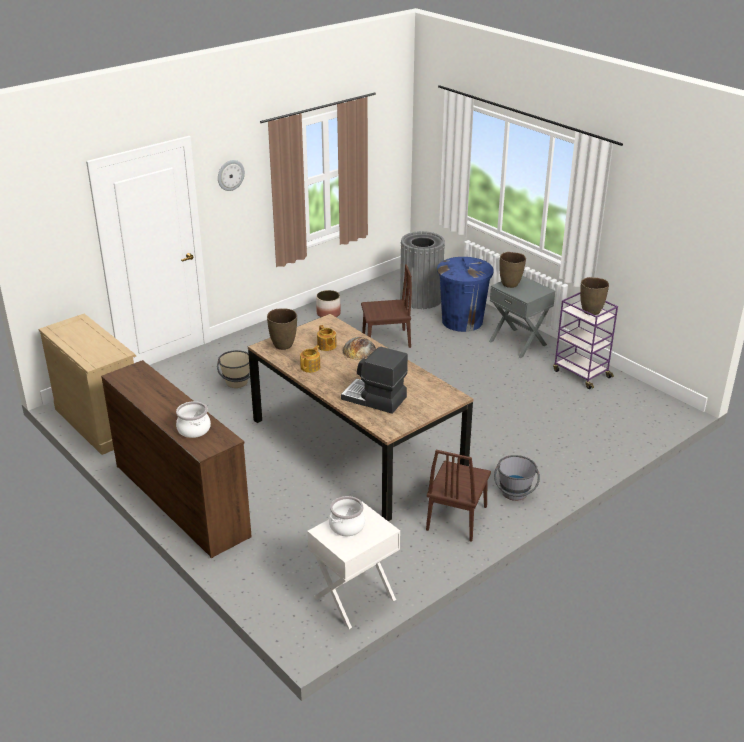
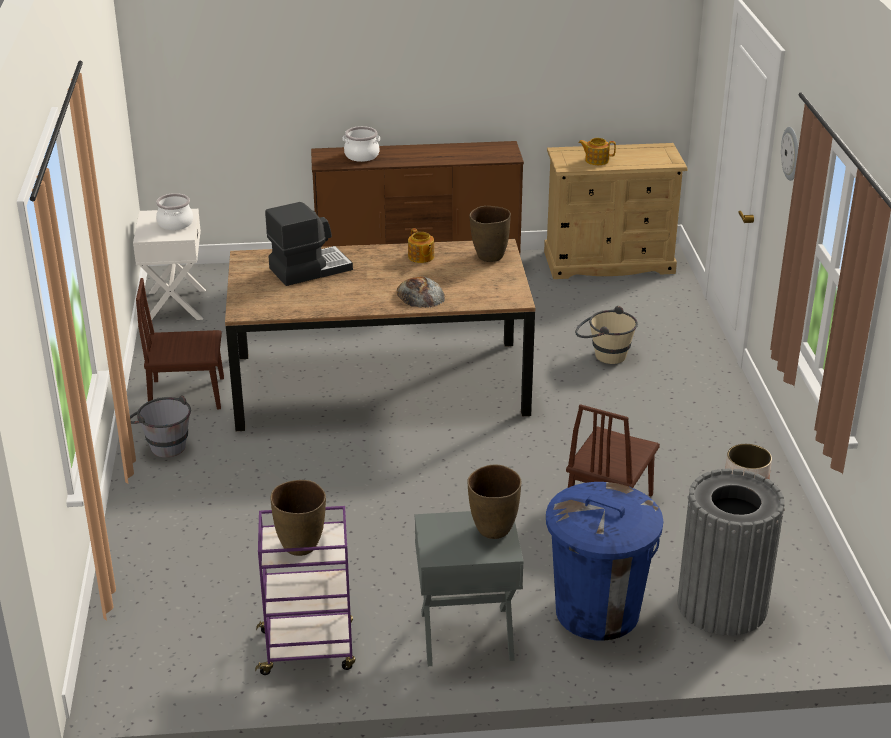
camera: 125 degrees right, 0 degrees up
(326, 346) = (454, 279): teapot -> teapot (596, 160)
(456, 518) = (187, 394): brown chair -> brown chair turned 60 degrees counterclockwise

